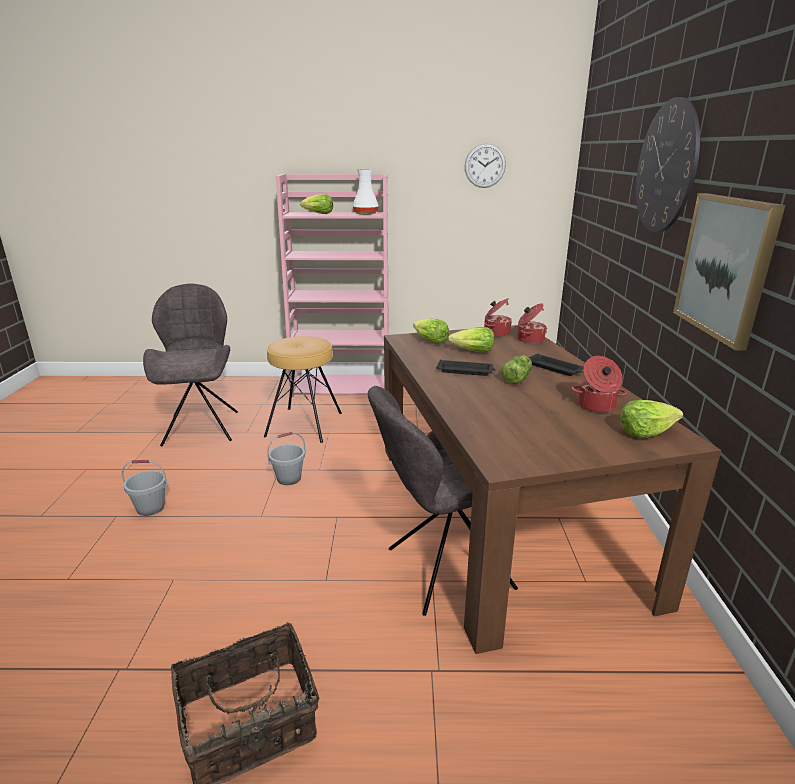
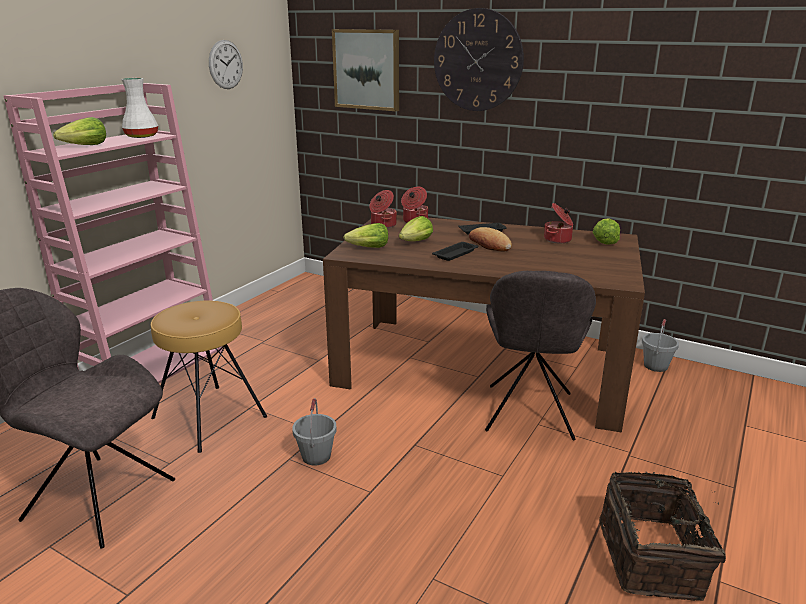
camera: 60 degrees left, 0 degrees up
(151, 508) = (266, 580): grey bucket -> grey bucket (655, 366)
(517, 378) = (489, 244): lettuce -> bread
(725, 267) = (580, 125): picture -> picture (367, 69)

